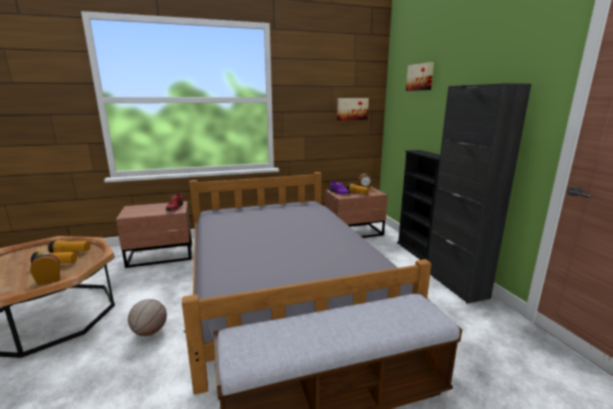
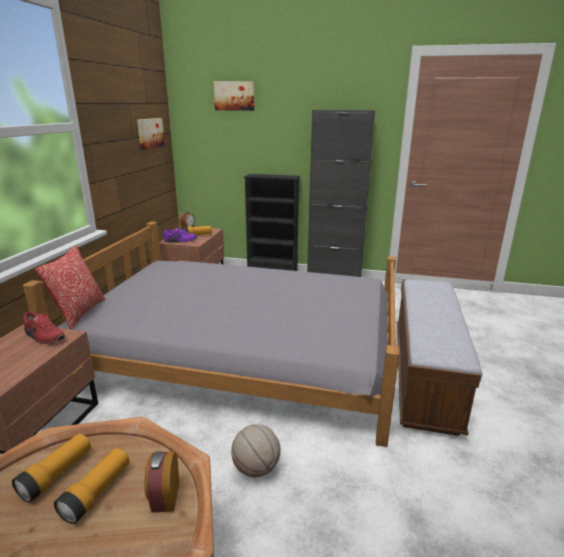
camera: 60 degrees left, 5 degrees up
(221, 209) = (79, 313): none -> pillow

